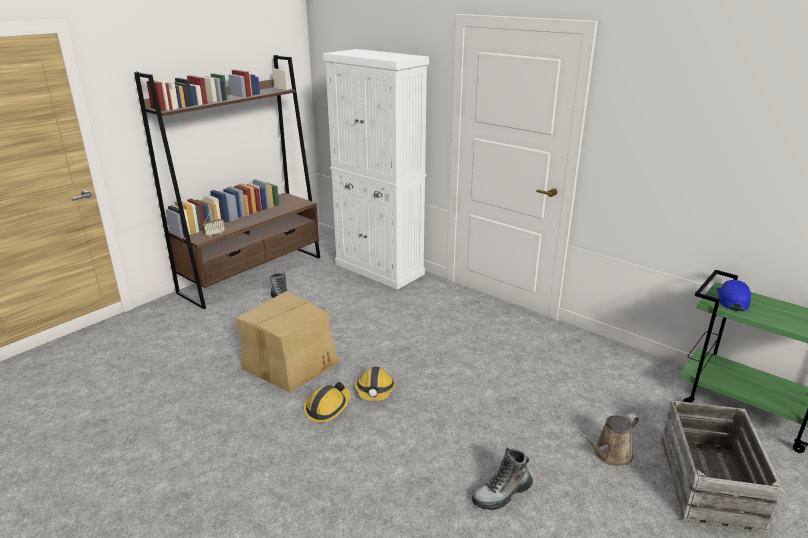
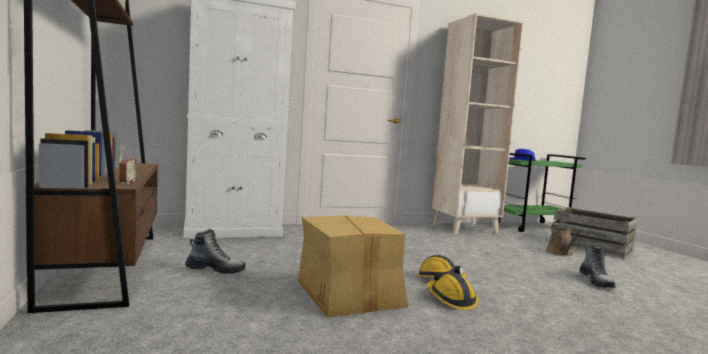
camera: 60 degrees left, 20 degrees down
(615, 361) = (465, 228): none -> beige bookcase

